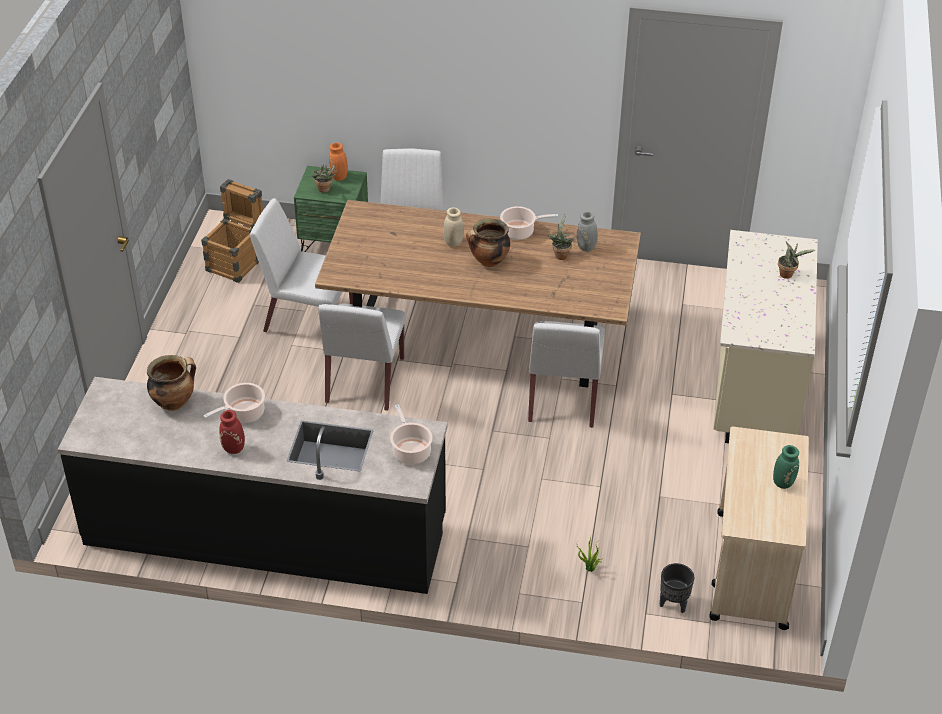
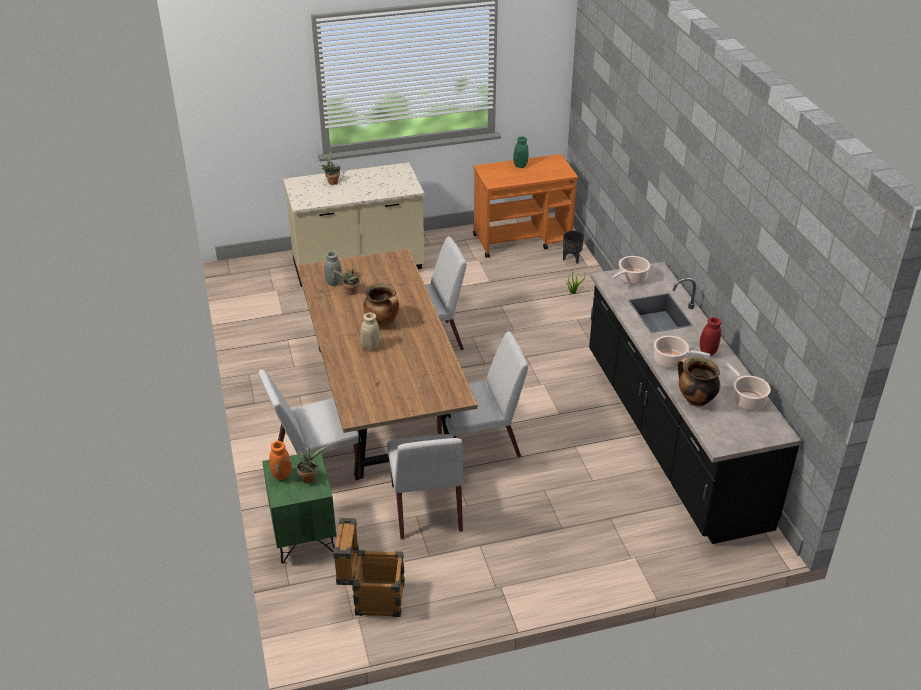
camera: 115 degrees left, 5 degrees down
(520, 232) = (332, 318): cooking pot -> cooking pot (747, 400)
(751, 570) = (523, 240): beige cart -> orange cart

